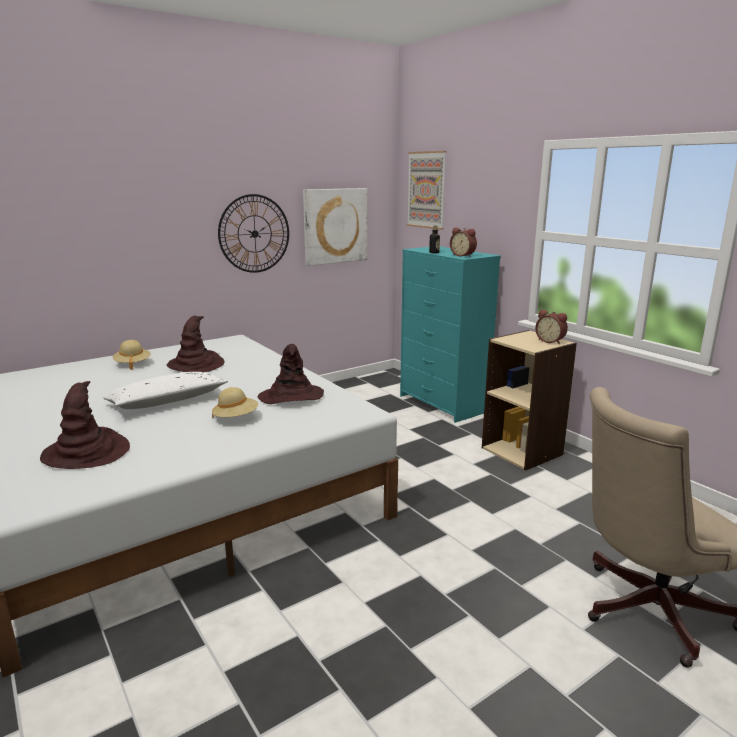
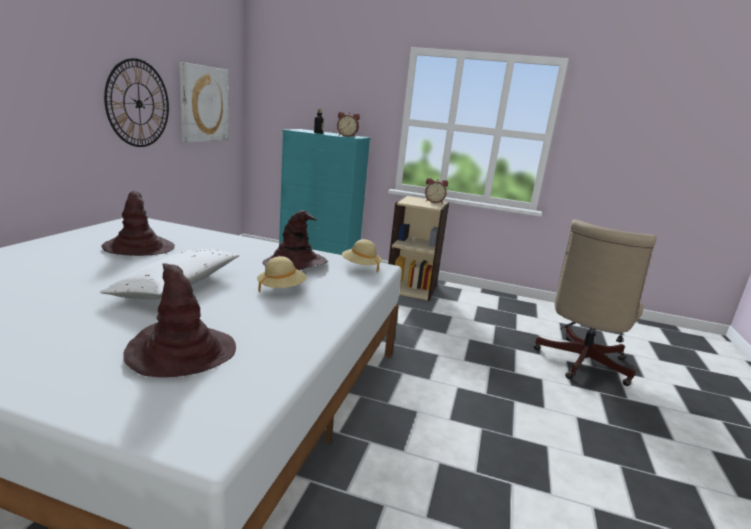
camera: 40 degrees left, 0 degrees up
(132, 364) = (49, 255): beige hat -> beige hat (360, 266)
(426, 190) = (284, 78): picture -> none

